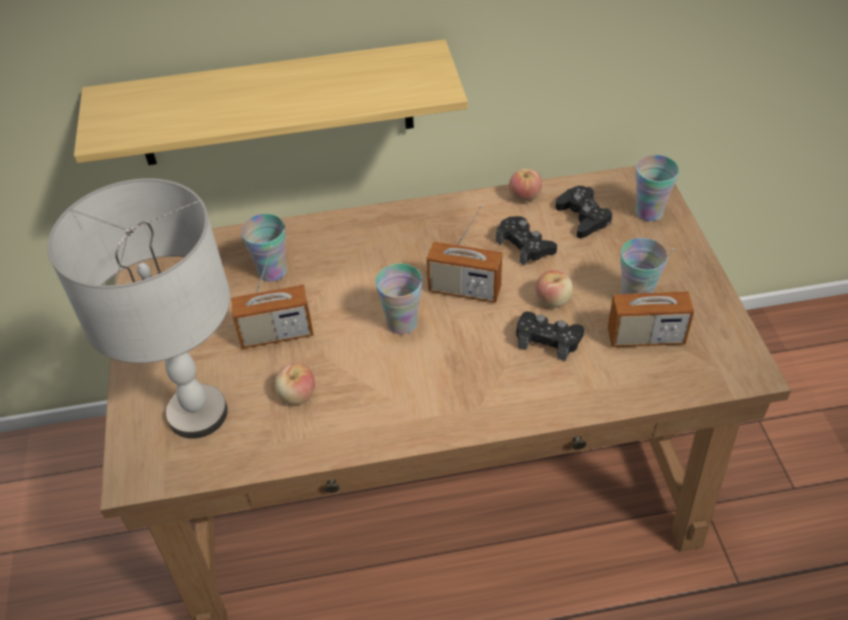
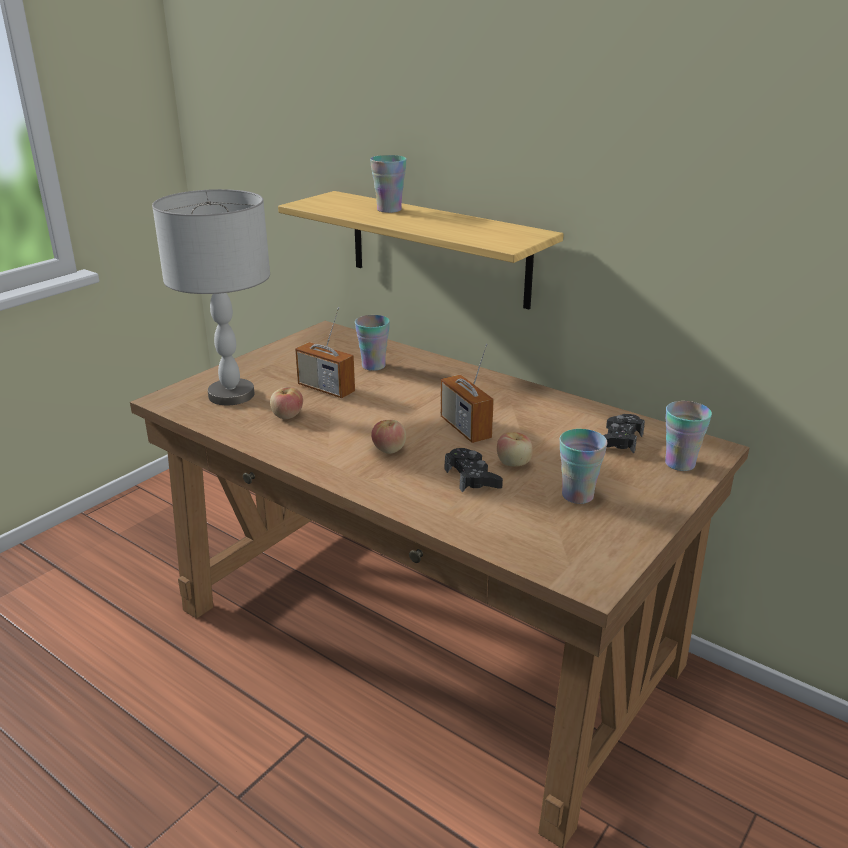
camera: 45 degrees right, 20 degrees down
(402, 323) = (399, 421): cup -> cup (389, 210)
(524, 196) = (595, 411): apple -> apple (389, 449)
(525, 245) = (547, 431): black game controller -> none
(645, 337) = (544, 517): radio -> none

